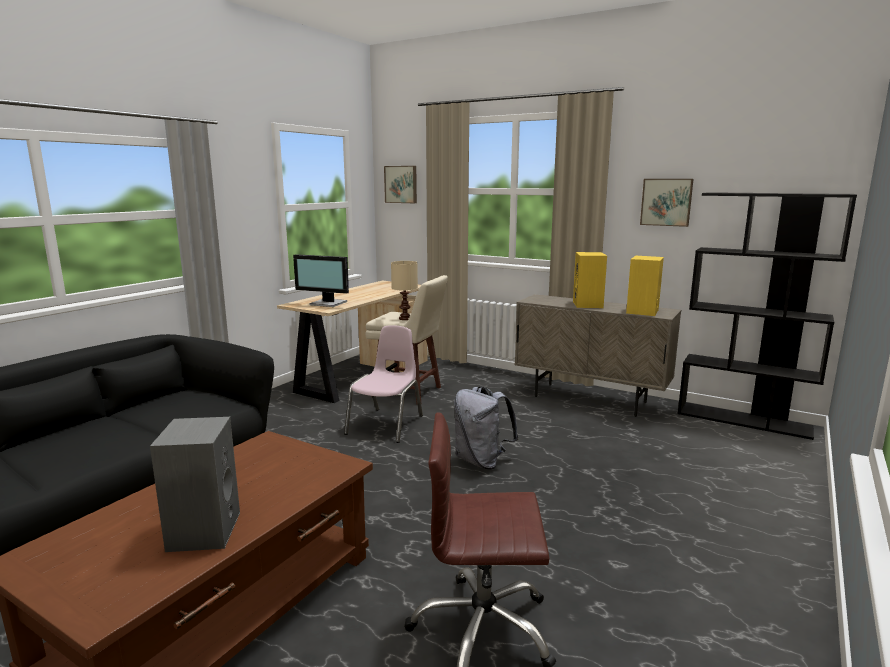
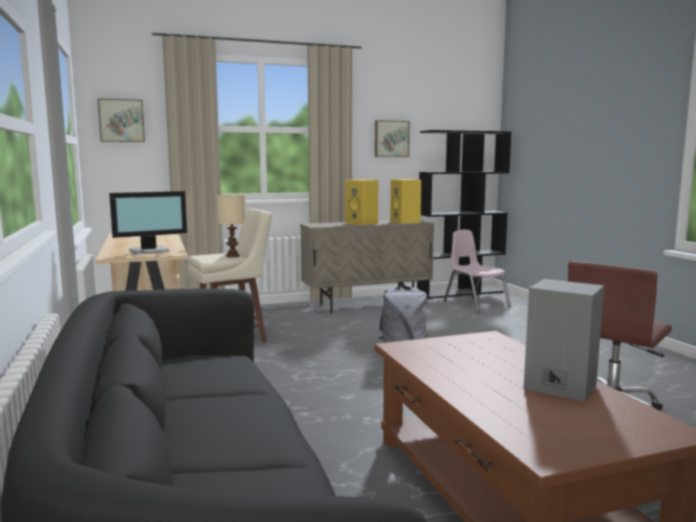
camera: 50 degrees left, 5 degrees down
(386, 425) = (280, 361): pink chair -> pink chair (475, 304)

